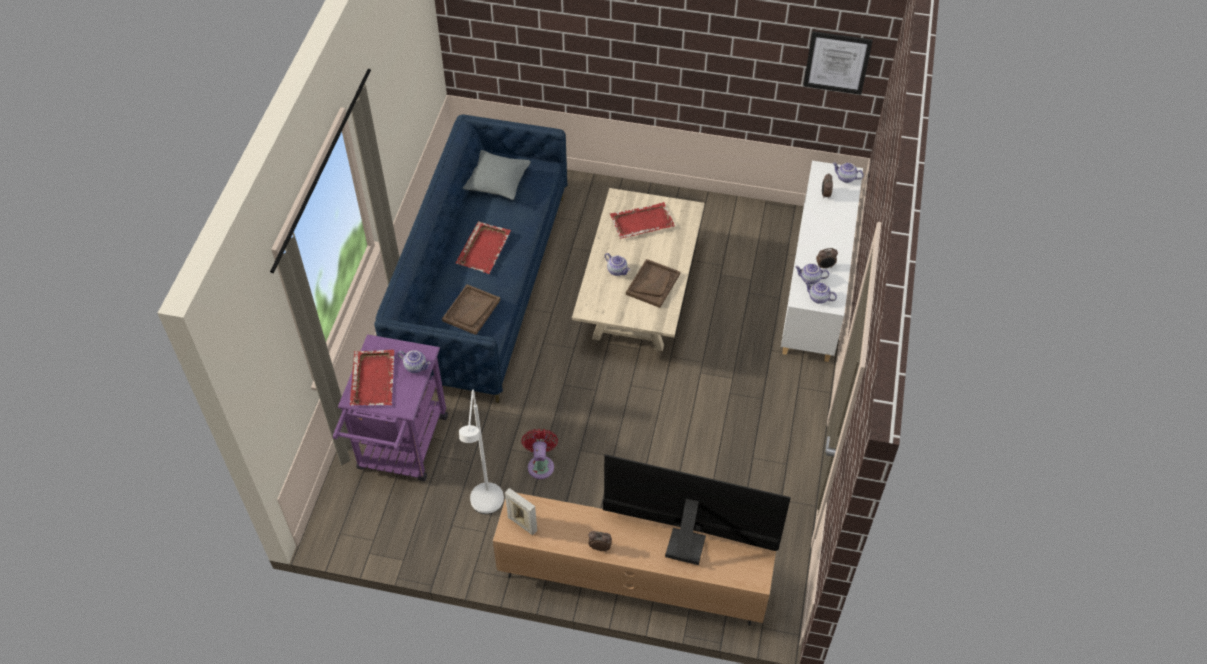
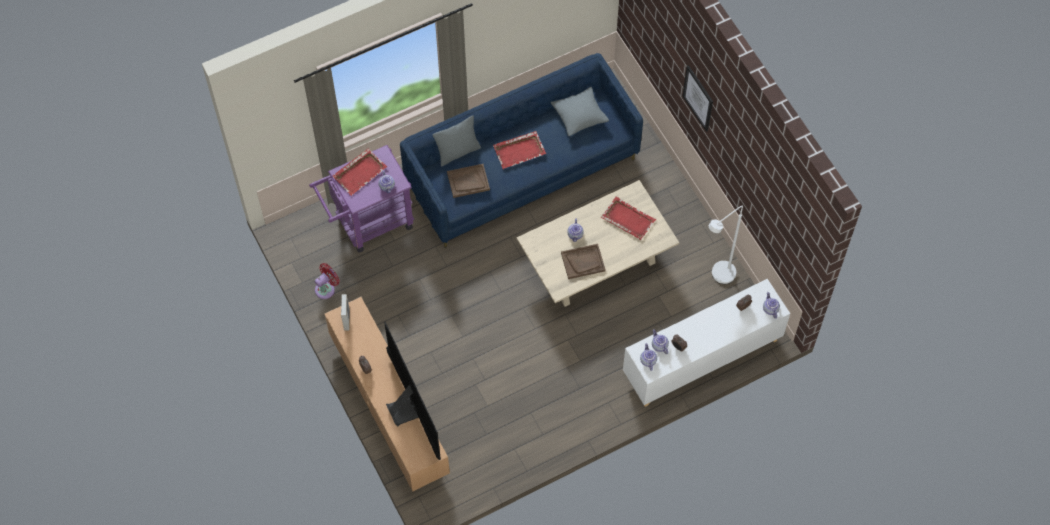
camera: 50 degrees right, 10 degrees up
(429, 297) = (458, 152): none -> grey pillow
(486, 508) = (370, 297): white floor lamp -> white floor lamp (718, 277)
(541, 464) = (423, 302): red fan -> red fan (326, 288)
(837, 62) = (791, 231): picture -> picture (698, 98)

